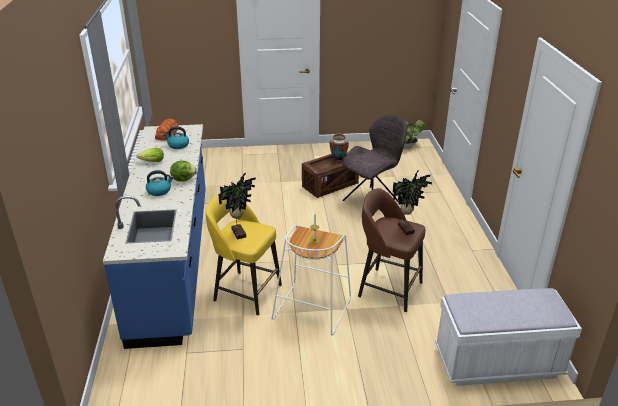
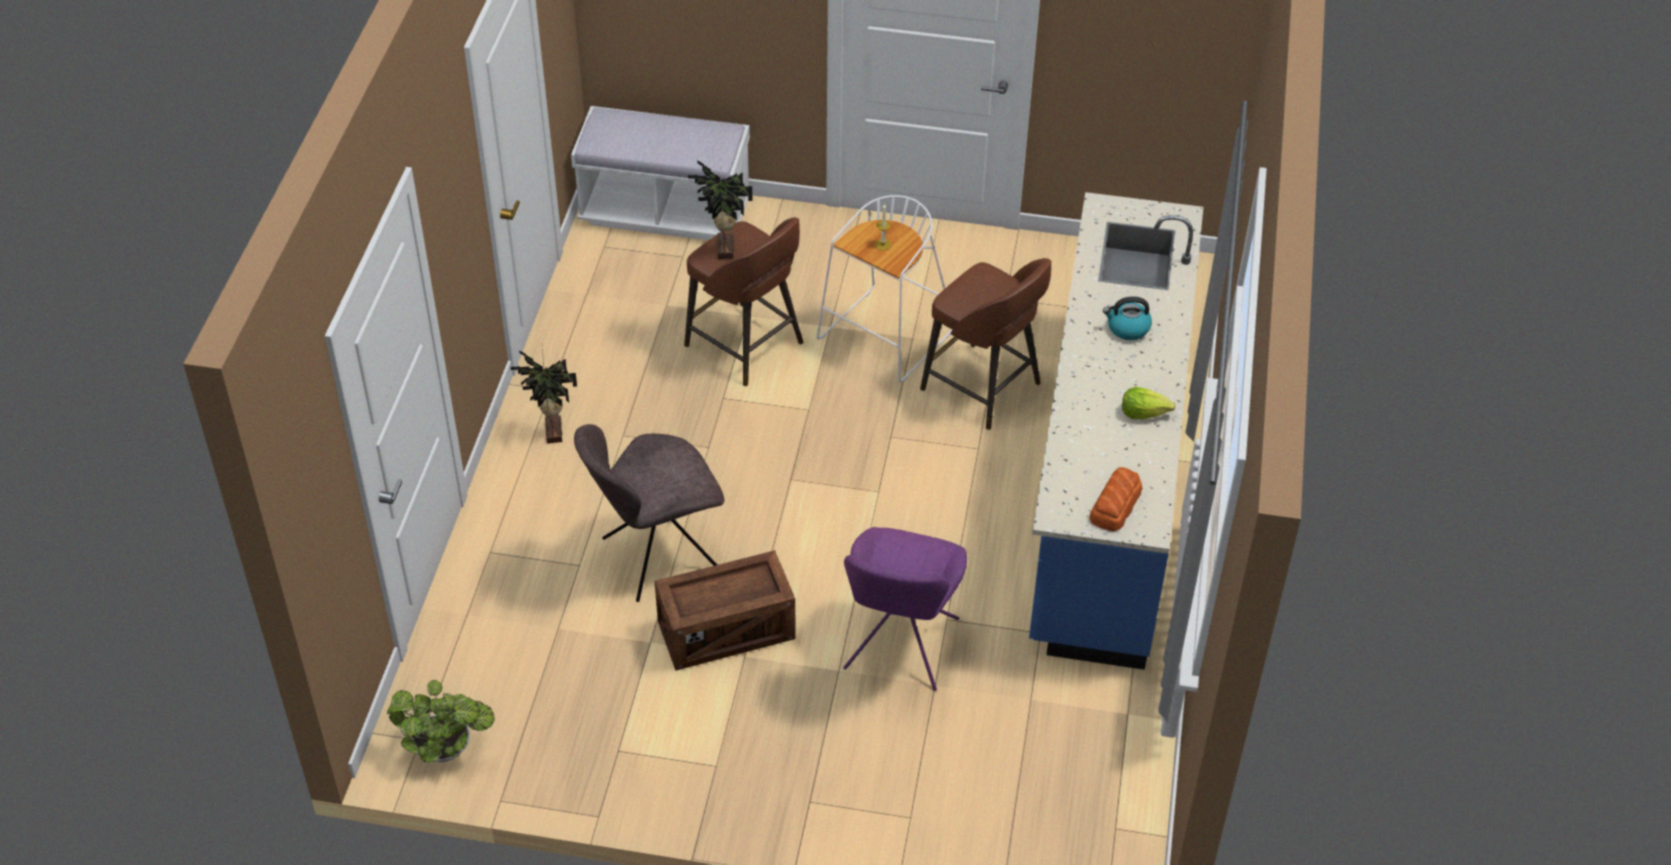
camera: 165 degrees left, 15 degrees up
(178, 145) = (1092, 456): kettle -> none
(183, 179) = (1083, 350): lettuce -> none
(240, 233) = (994, 294): potted plant -> potted plant (551, 432)
(246, 292) = (983, 388): yellow stool -> brown stool
(259, 191) = (900, 648): none -> purple chair
(338, 160) = (702, 597): vase -> none

